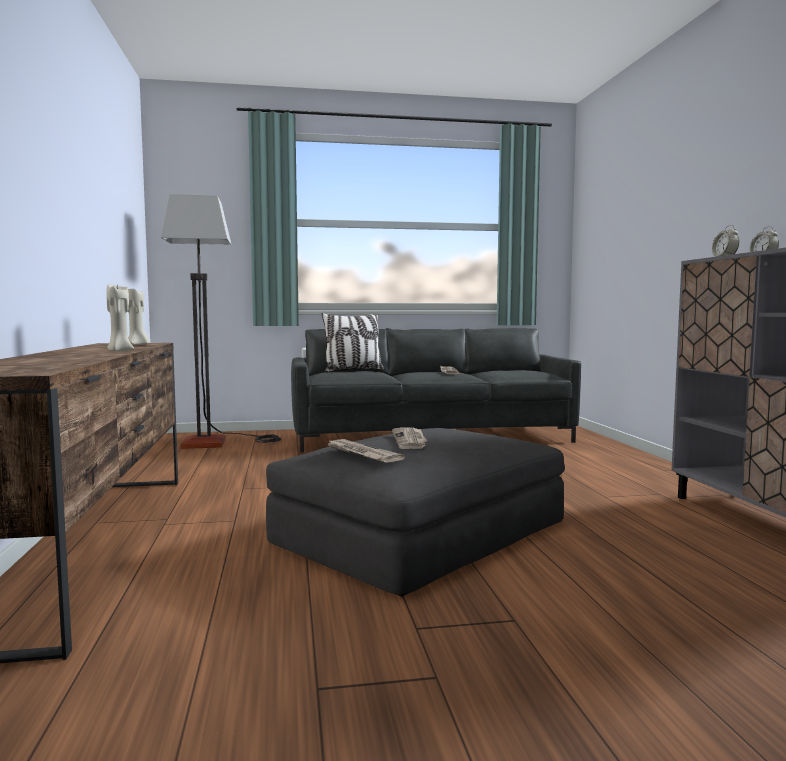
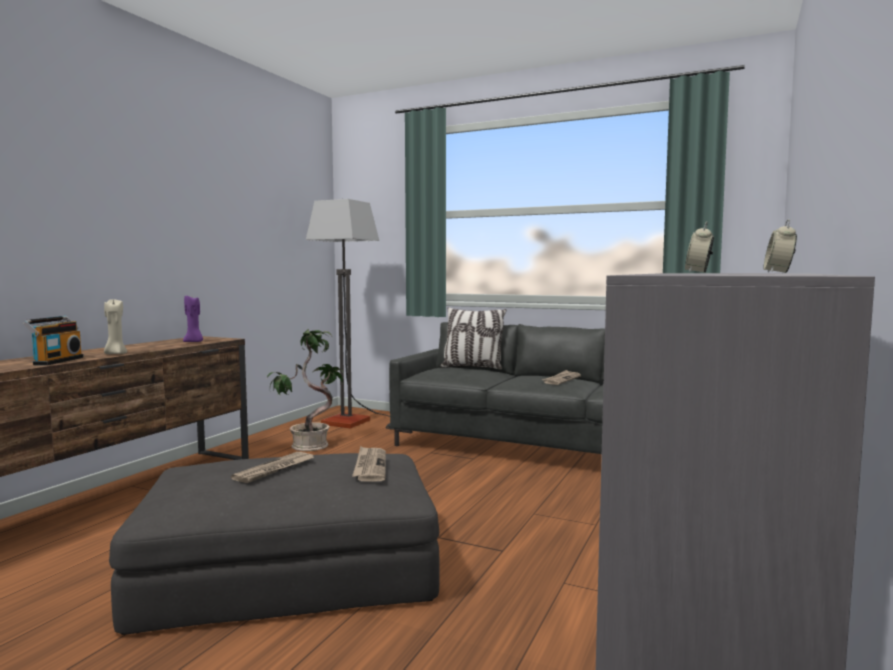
camera: 35 degrees right, 0 degrees up
(92, 356) = (56, 361): none -> radio
(137, 345) = (194, 342): beige candle -> purple candle
(215, 464) = (309, 445): none -> potted plant
(361, 453) = (195, 477): newspaper -> newspaper (370, 466)

